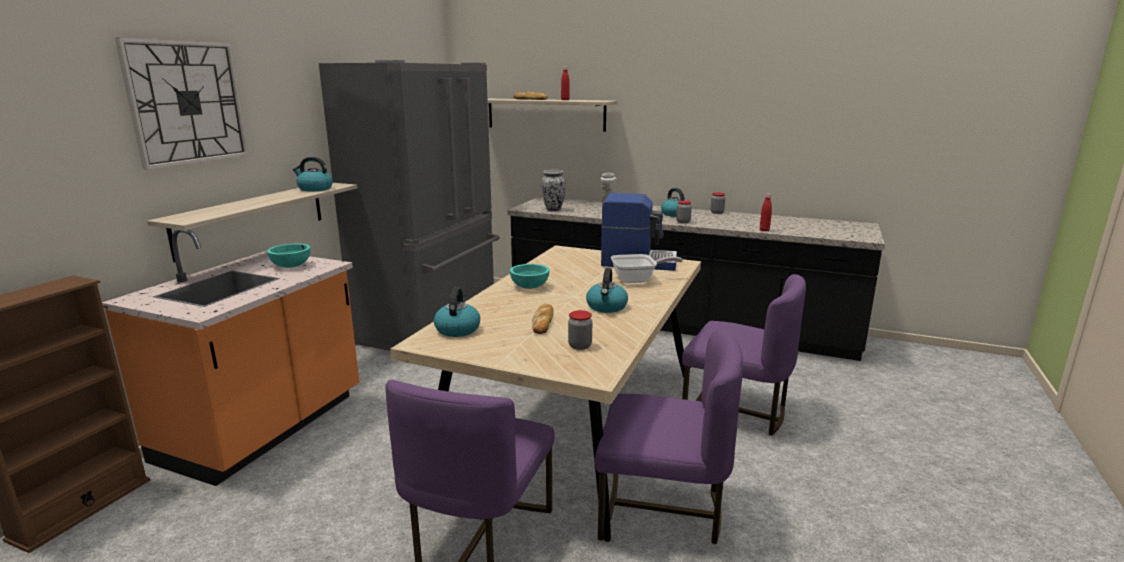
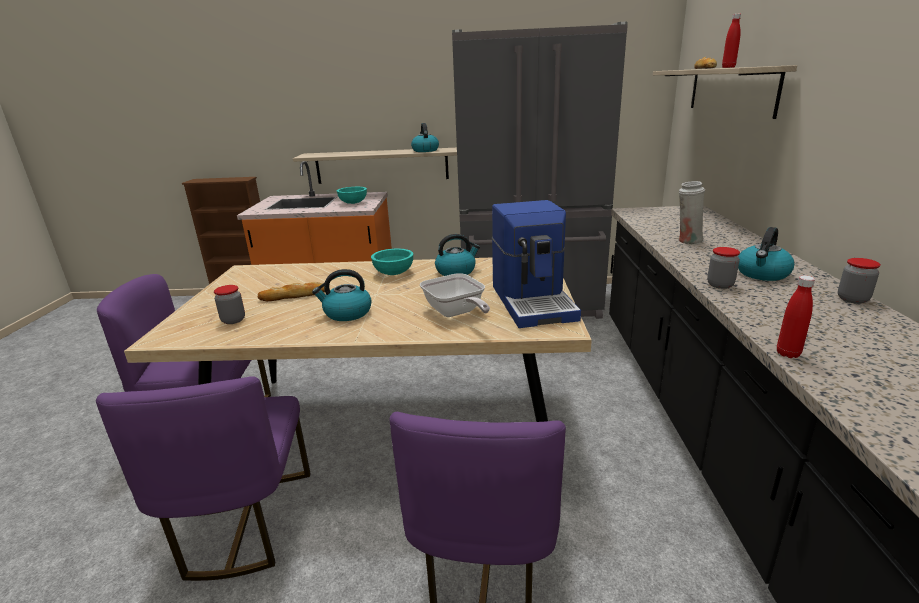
camera: 70 degrees right, 5 degrees up
(187, 103) = (335, 76): wall clock -> none
(457, 329) = (272, 273): kettle -> kettle (456, 271)
(553, 209) = (648, 220): vase -> none

